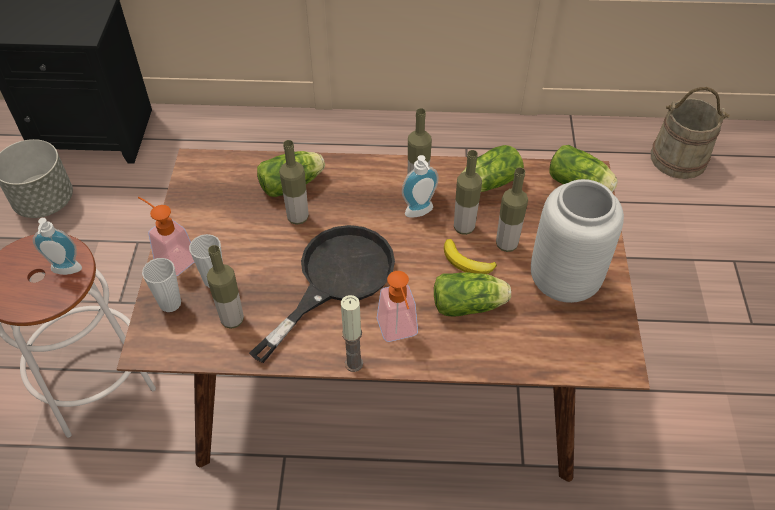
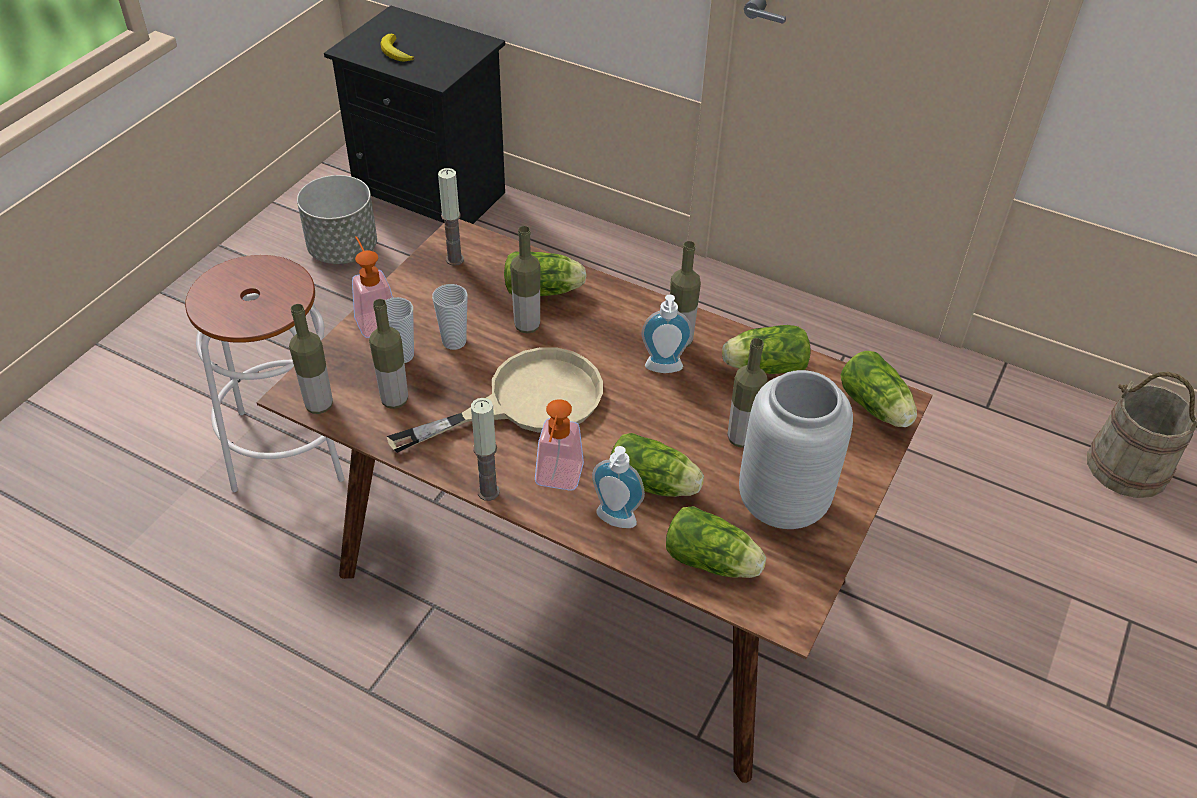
camera: 25 degrees right, 5 degrees down
(66, 271) = (279, 301): soap dispenser -> soap dispenser (614, 522)
(170, 303) = (345, 361): cup -> cup (454, 341)
(205, 184) = (454, 259): none -> candle
(336, 279) = (525, 402): black frying pan -> beige frying pan
(464, 227) = (703, 402): bottle -> bottle (319, 405)
(467, 262) = (681, 439): banana -> banana (395, 52)
(547, 346) = (714, 562): none -> lettuce

